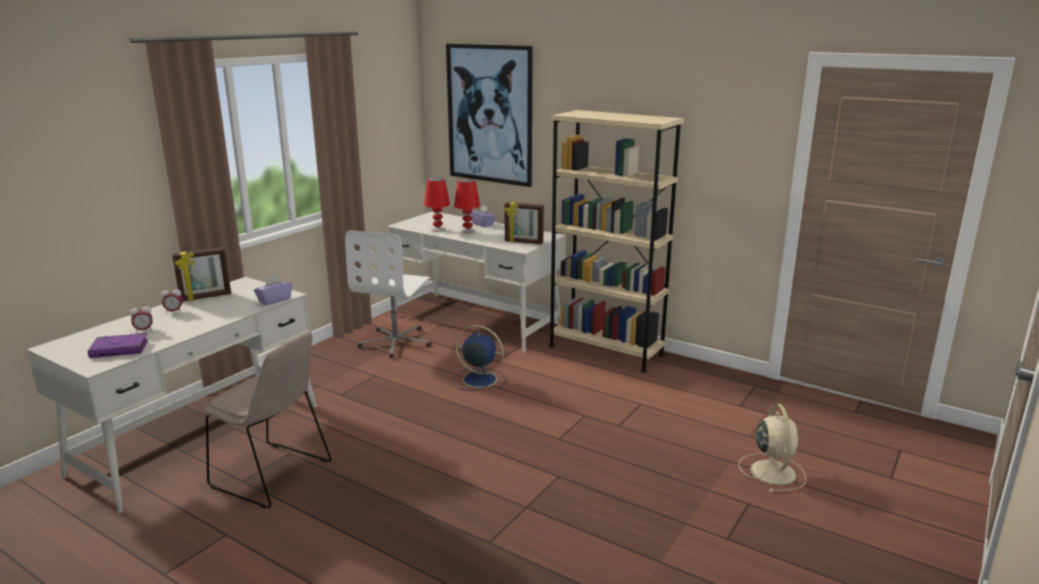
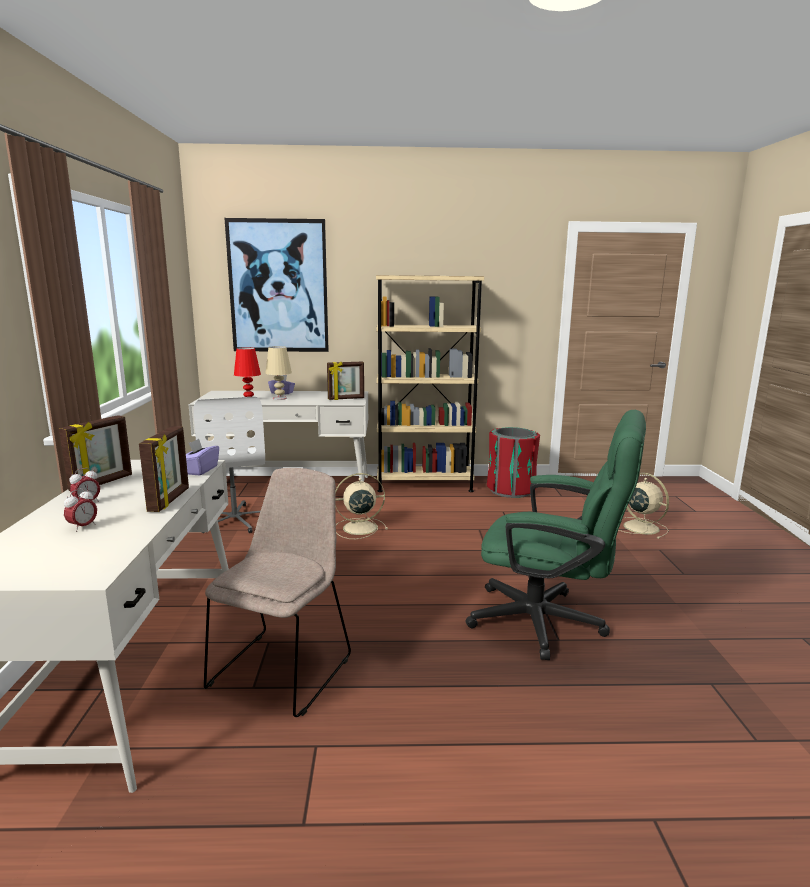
camera: 35 degrees left, 5 degrees down
(120, 349) = (90, 551): purple book -> none
(215, 322) = (170, 500): none -> picture frame
(274, 475) = (283, 668): beige chair -> beige chair turned 60 degrees counterclockwise
(468, 231) = (280, 398): red table lamp -> beige table lamp
(478, 379) = (358, 528): blue fan -> beige fan
(504, 526) = (549, 623): none -> green office chair
(690, 382) = (511, 490): none -> red trash can

